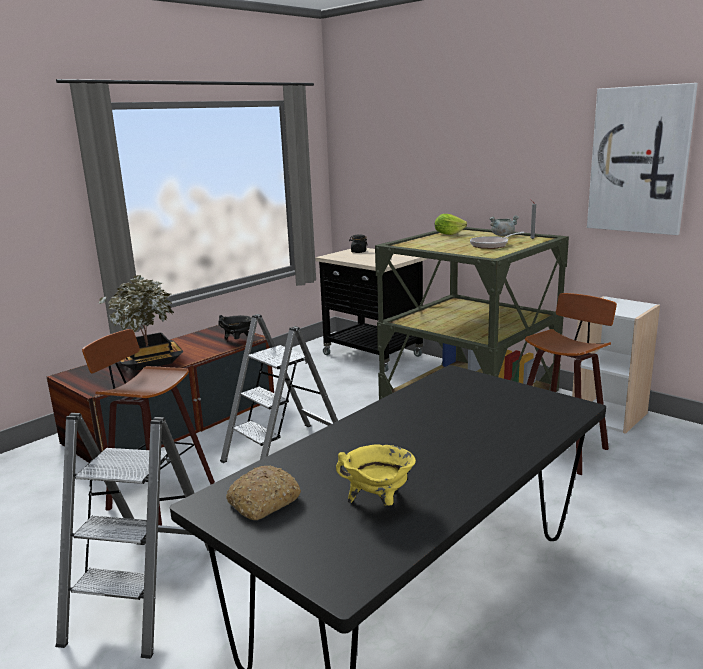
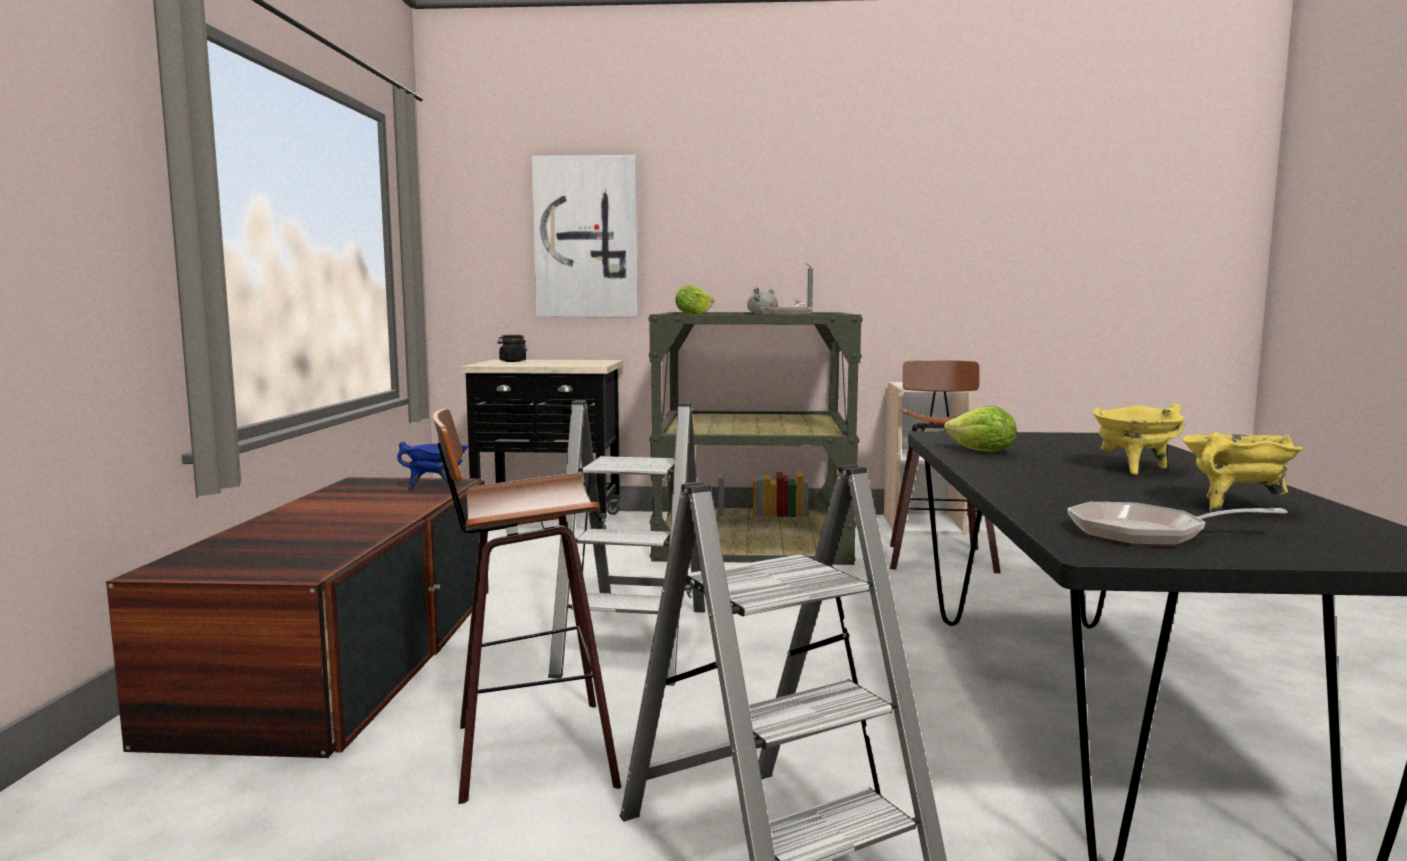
camera: 40 degrees left, 10 degrees down
(149, 361) = (323, 528): potted plant -> none
(238, 341) = (437, 488): black cooking pot -> blue cooking pot
(263, 502) = (1146, 534): bread -> frying pan
(420, 401) = (982, 452): none -> lettuce
(450, 447) = (1133, 469): none -> yellow cooking pot
(639, 160) = (917, 218): picture -> picture (586, 237)

